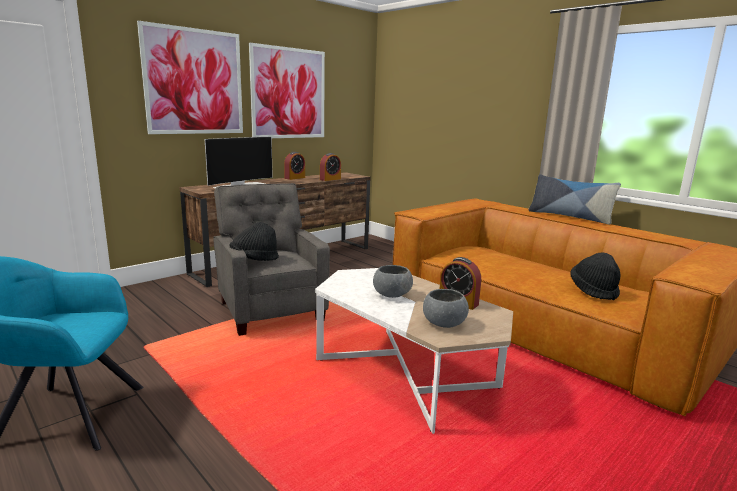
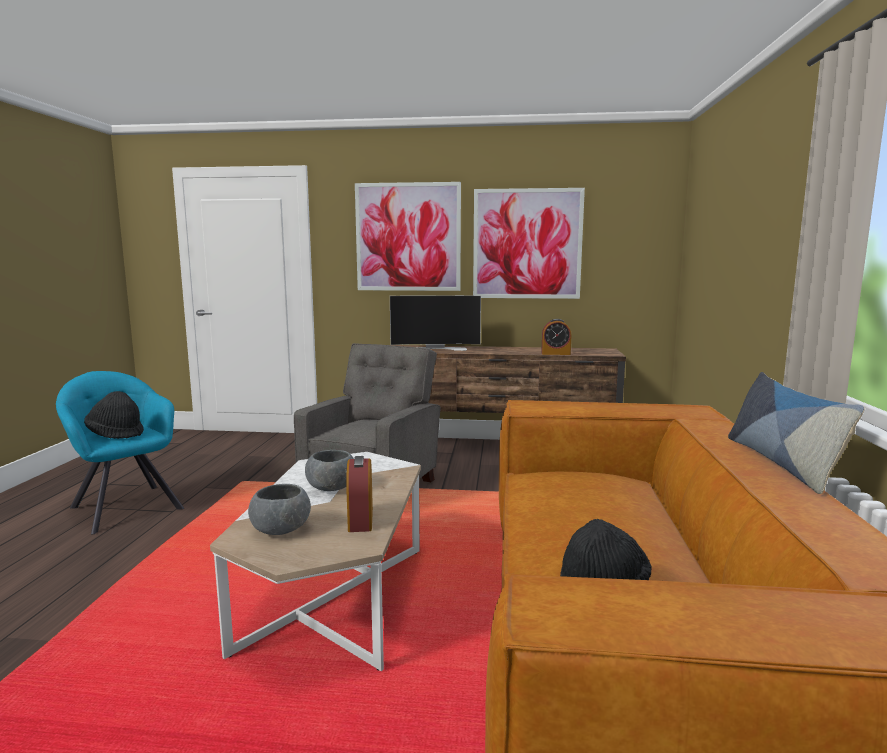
camera: 50 degrees right, 5 degrees down
(254, 259) = (337, 423): black hat -> black hat (116, 434)
(294, 178) = (521, 348): alarm clock -> none

